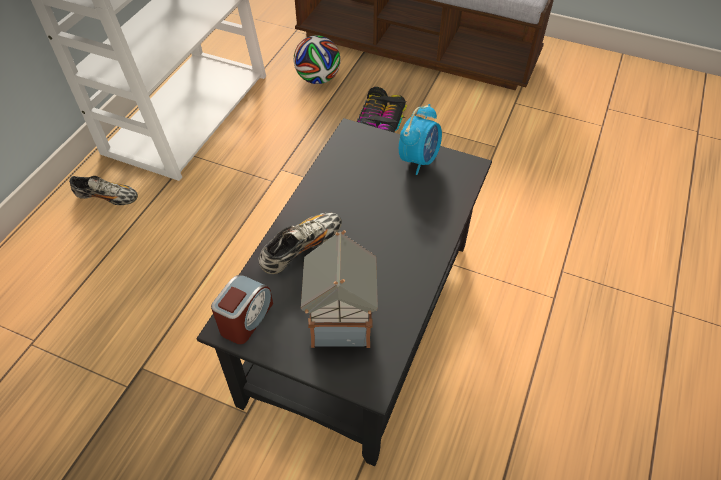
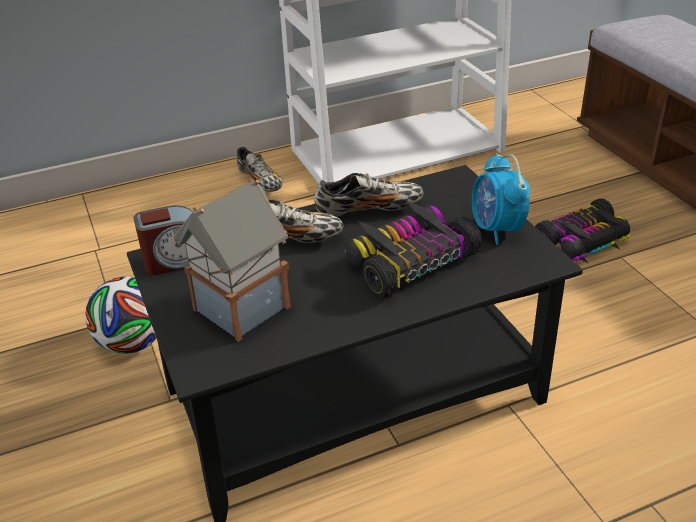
camera: 45 degrees right, 15 degrees down
(318, 79) = (557, 175): football -> football (133, 343)
(326, 191) = (369, 209): none -> shoe
(397, 216) = (408, 261): none -> toy car
(419, 159) = (496, 229): alarm clock -> alarm clock turned 90 degrees clockwise

